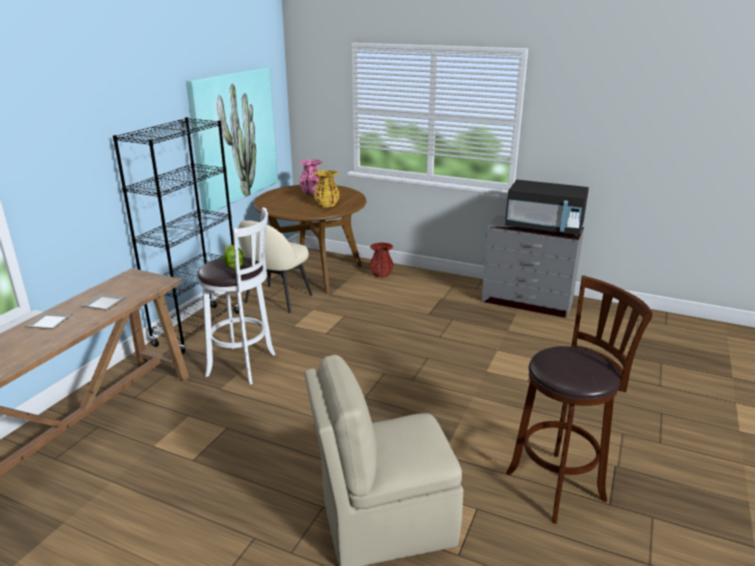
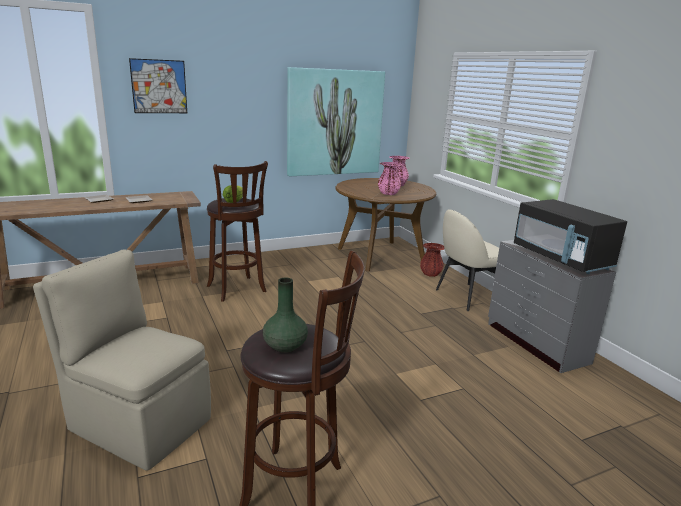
camera: 40 degrees right, 5 degrees down
(58, 138) = (159, 86): none -> picture
(198, 328) = (250, 260): black bookcase -> none
(245, 365) = (237, 290): white stool -> brown stool
(277, 300) = (325, 262): beige chair -> beige chair (466, 297)
(327, 205) = (388, 193): yellow vase -> pink vase
(581, 369) = (284, 346): none -> green vase

